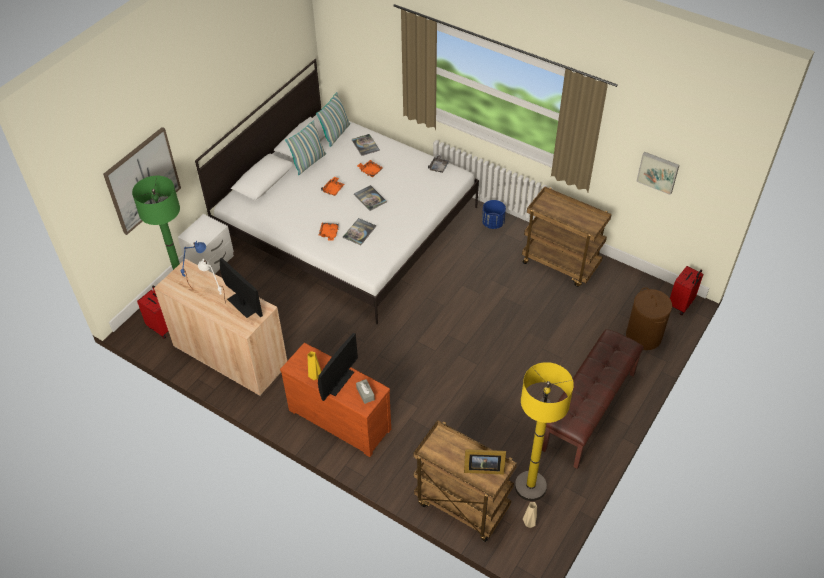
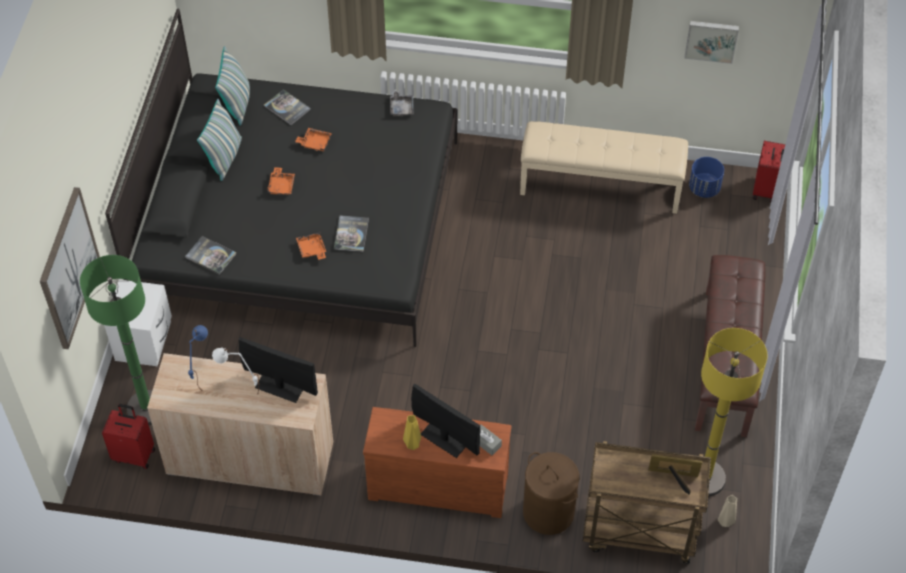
camera: 25 degrees left, 5 degrees up
(338, 380) = (444, 439): monitor -> monitor turned 60 degrees counterclockwise
(347, 223) = (300, 223): white bed -> black bed
(370, 198) = (337, 182): book -> book (210, 255)
(482, 468) = (674, 478): picture frame -> picture frame turned 150 degrees counterclockwise
(493, 223) = (488, 158): blue planter -> blue planter (704, 188)
(561, 264) = (601, 185): brown cart -> beige bench
(643, 336) = (742, 246): brown laundry basket -> brown laundry basket (548, 512)

